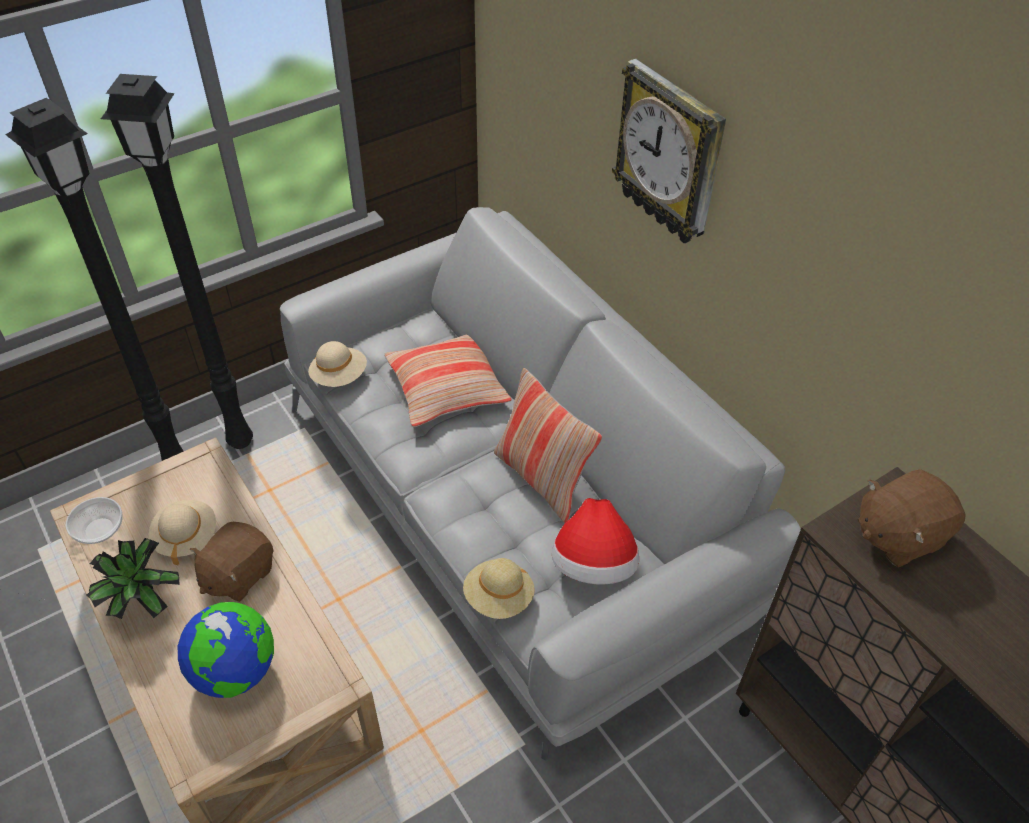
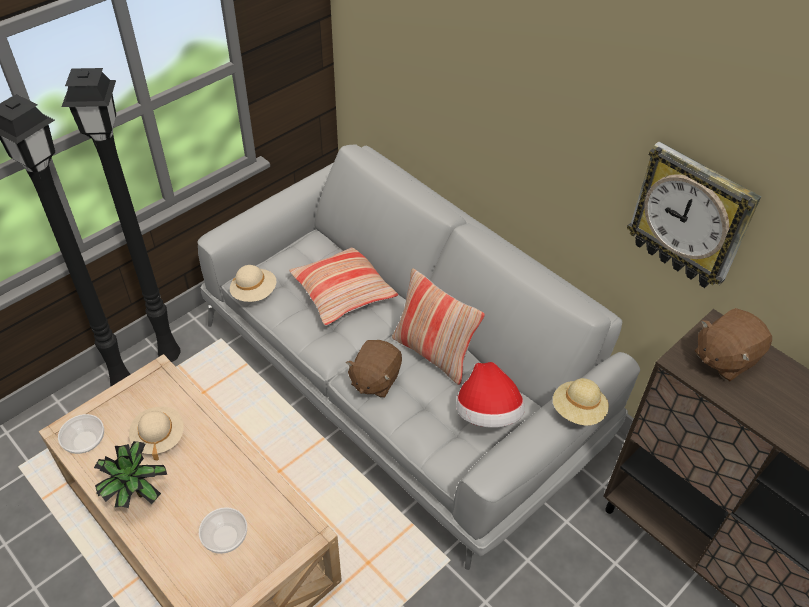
camera: 10 degrees left, 0 degrees up
(236, 671) = (225, 536): globe -> bowl
(238, 574) = (208, 460): brown plush toy -> brown plush toy (374, 379)
(499, 598) = (421, 449): beige hat -> beige hat (578, 411)
(670, 155) = (511, 92): wall clock -> wall clock (690, 217)

